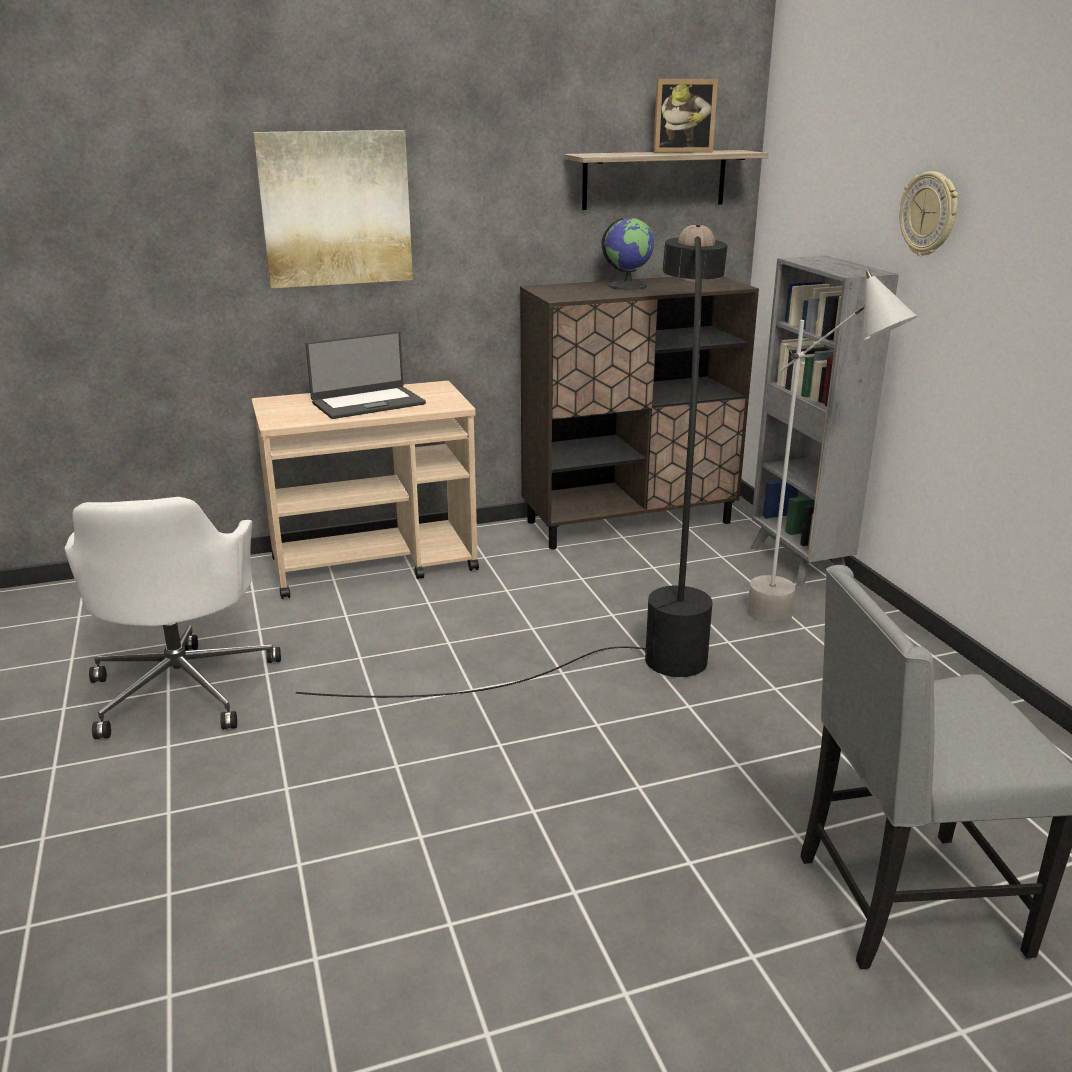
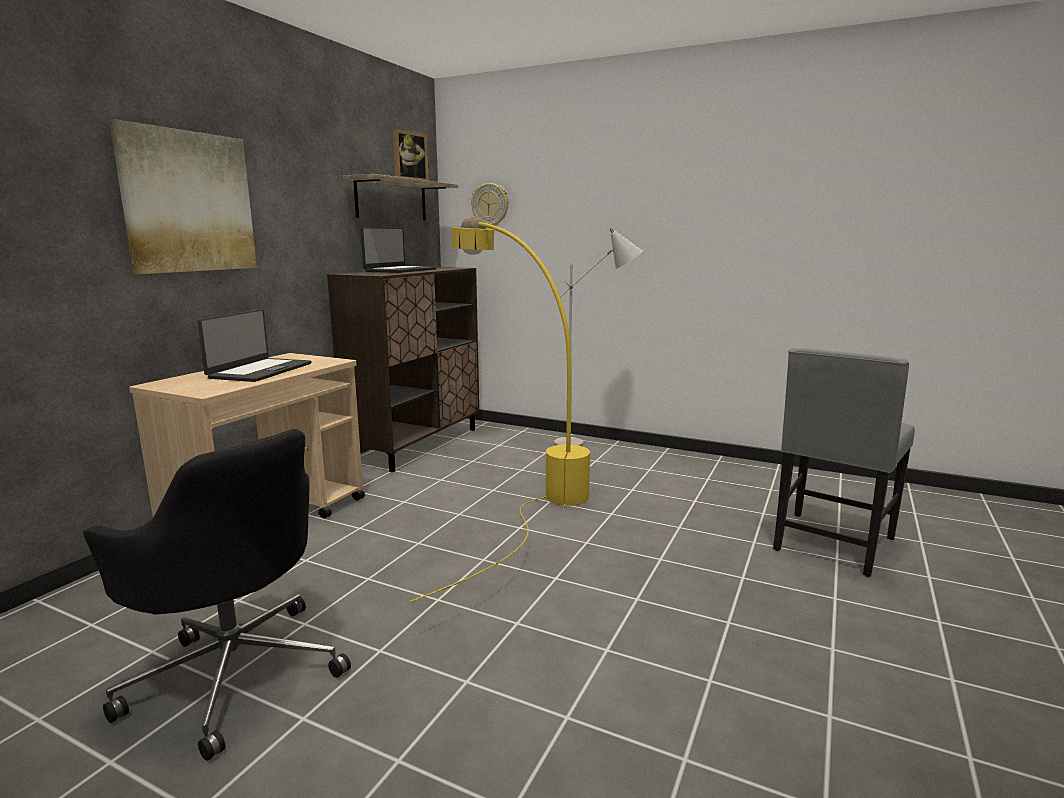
camera: 45 degrees left, 10 degrees down
(183, 687) = (235, 671): white office chair -> black office chair
(627, 286) = (400, 270): globe -> laptop
(641, 622) = (515, 487): black floor lamp -> yellow floor lamp
(798, 563) = (541, 436): grey bookcase -> none
(929, 214) = (598, 205): wall clock -> wall clock (490, 205)

